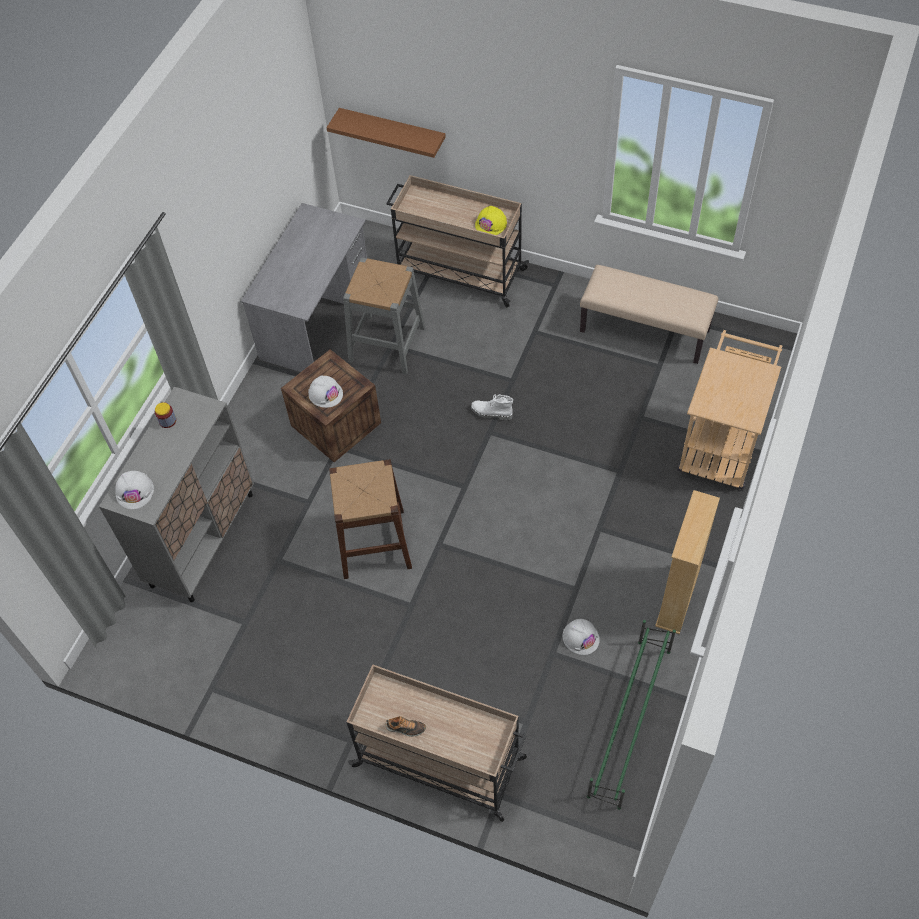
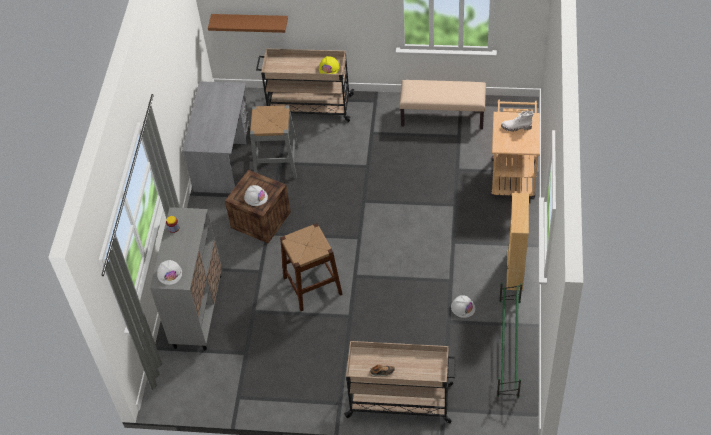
camera: 15 degrees left, 5 degrees down
(491, 413) = (361, 189): white boot -> white boot (516, 127)

